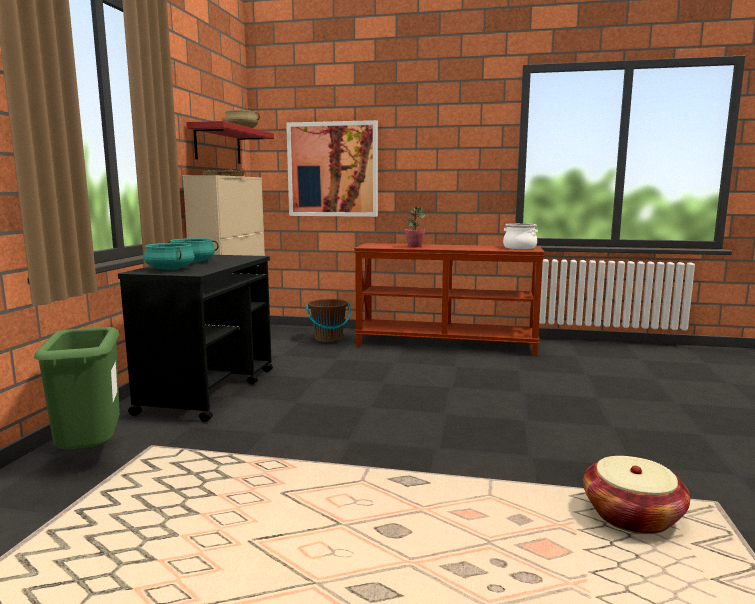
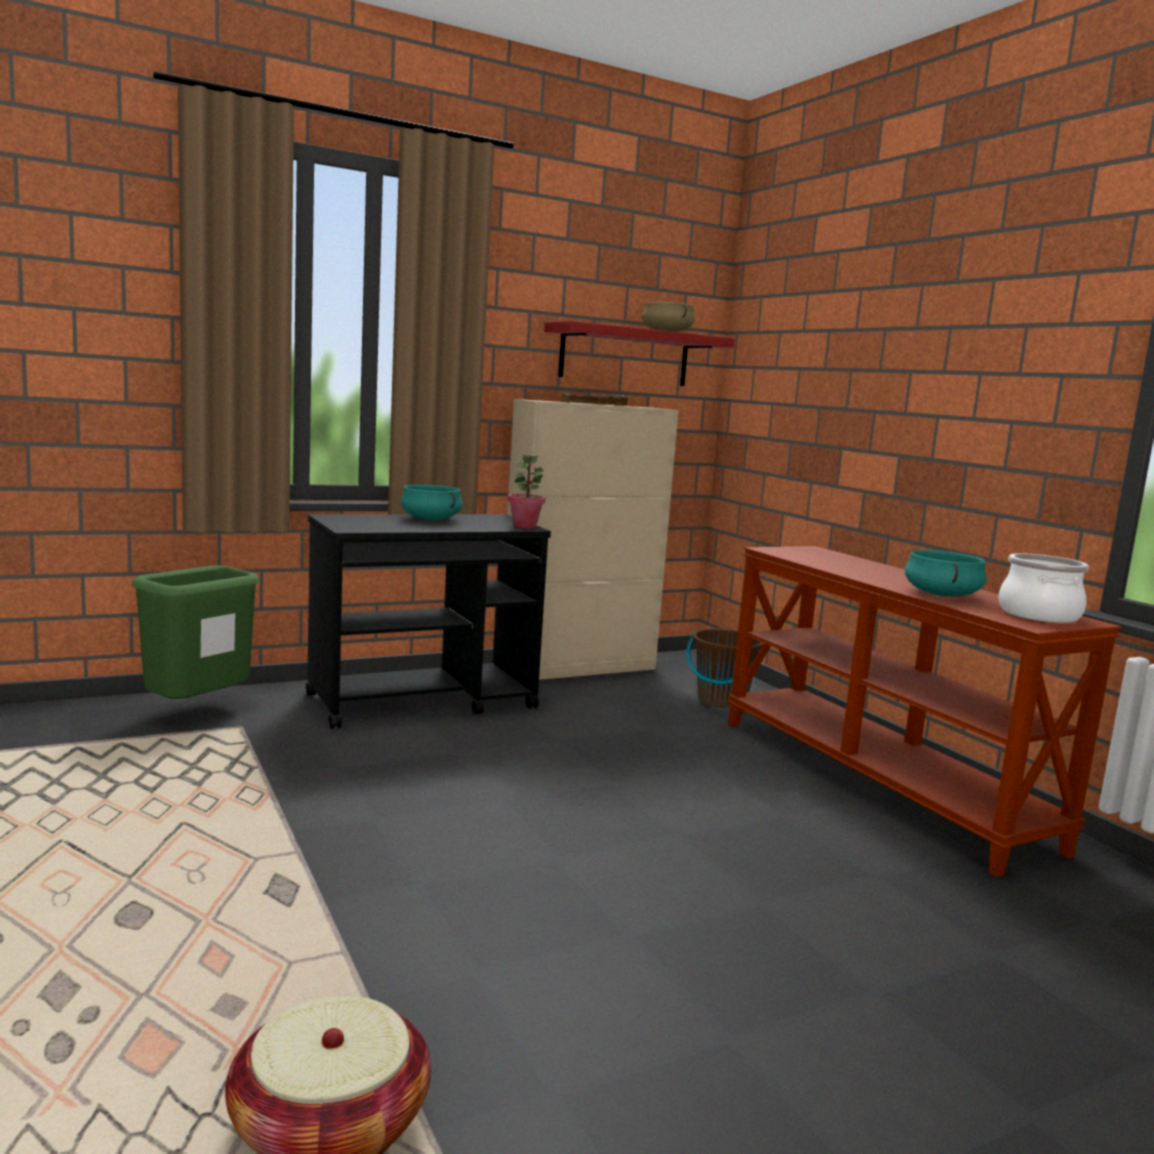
camera: 50 degrees right, 0 degrees up
(169, 269) = (363, 520): turquoise cooking pot -> turquoise cooking pot (941, 594)
(332, 169) = (814, 404): picture -> none
(414, 246) = (849, 566): potted plant -> potted plant (525, 526)

